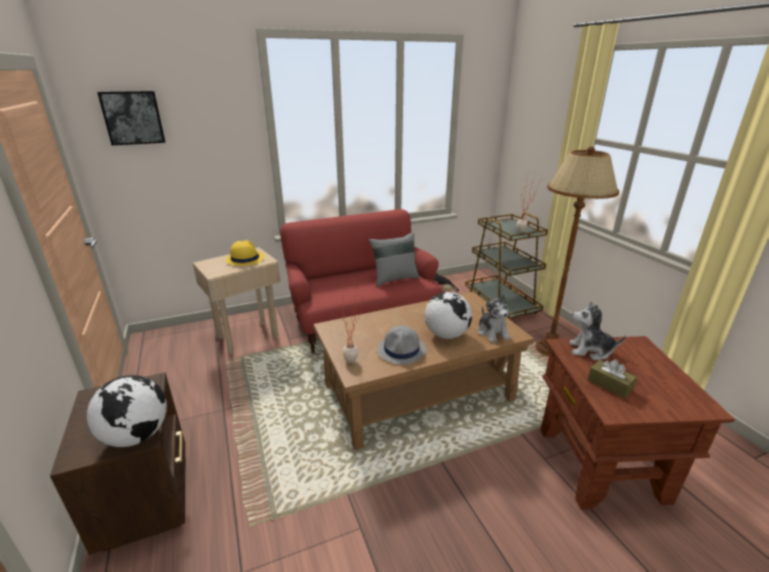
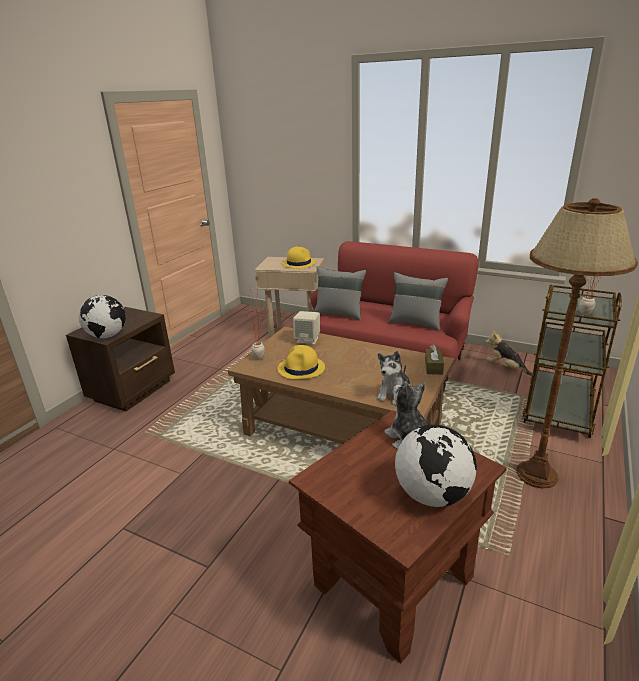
camera: 50 degrees right, 0 degrees up
(133, 117) = (258, 134): picture -> none
(325, 295) = (339, 314): none -> grey pillow
(358, 325) = (308, 340): none -> beige speaker
(402, 350) = (301, 369): grey hat -> yellow hat
(446, 335) = (353, 376): globe -> globe (432, 494)
(609, 385) = (359, 467): brown tissue box -> brown tissue box (433, 367)

